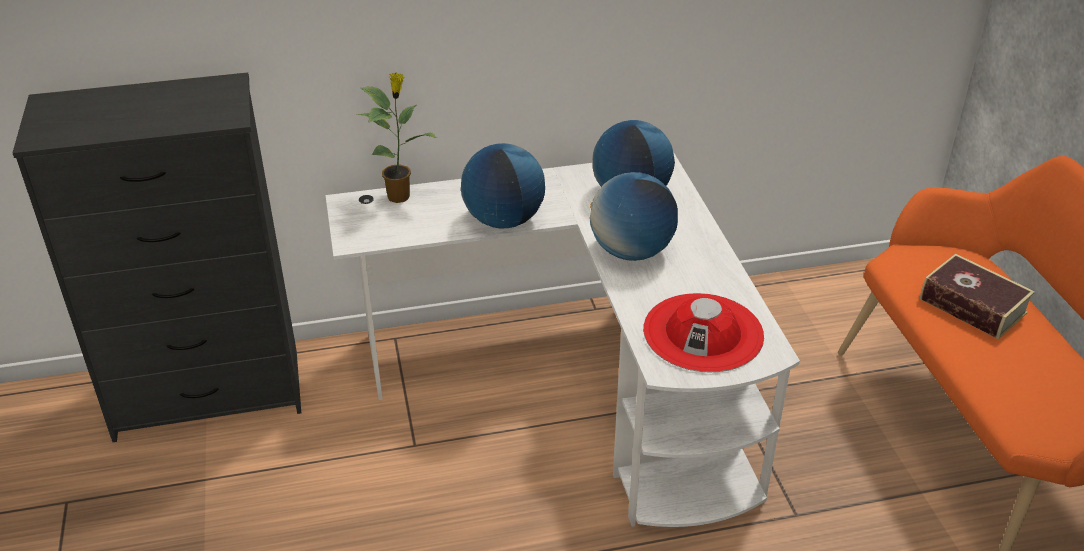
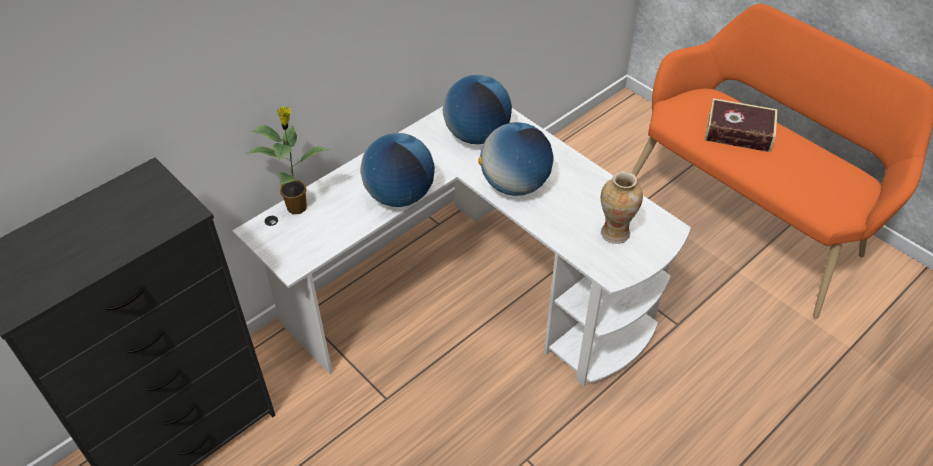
camera: 30 degrees left, 10 degrees up
(703, 333) = (615, 232): red hat -> vase

